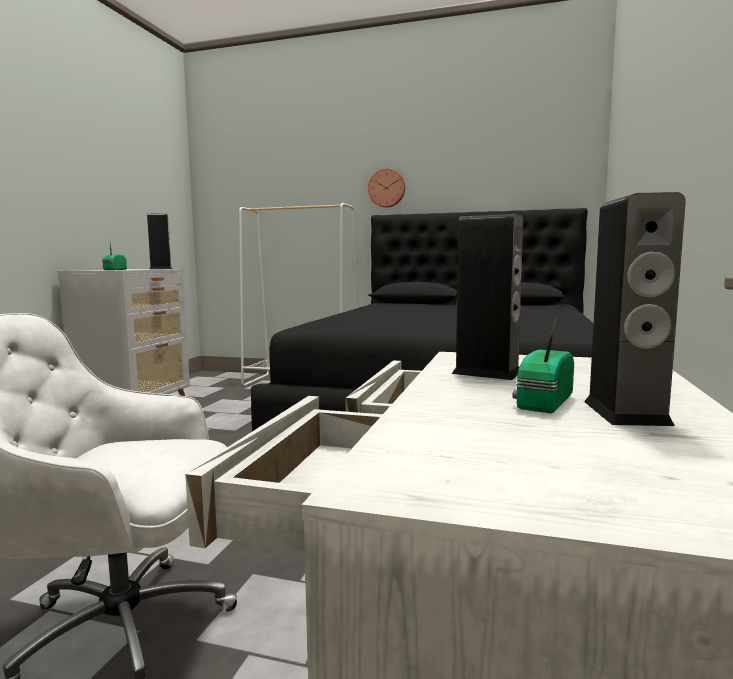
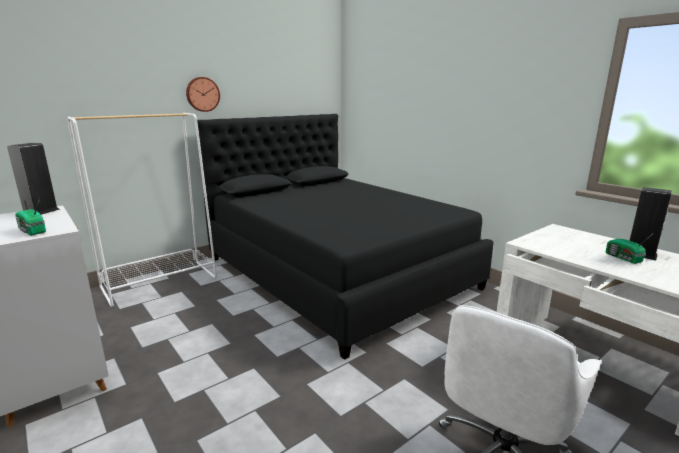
camera: 55 degrees left, 10 degrees up
(487, 373) = (567, 250): speaker -> none

